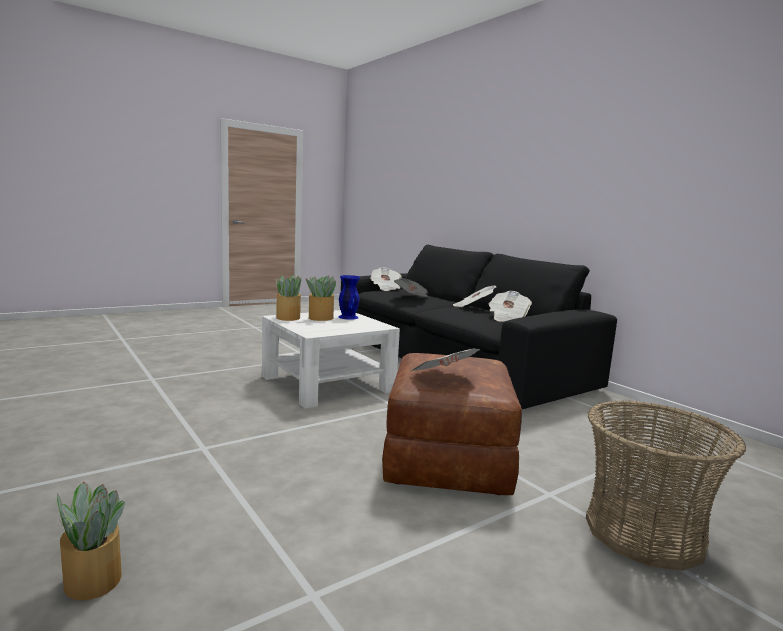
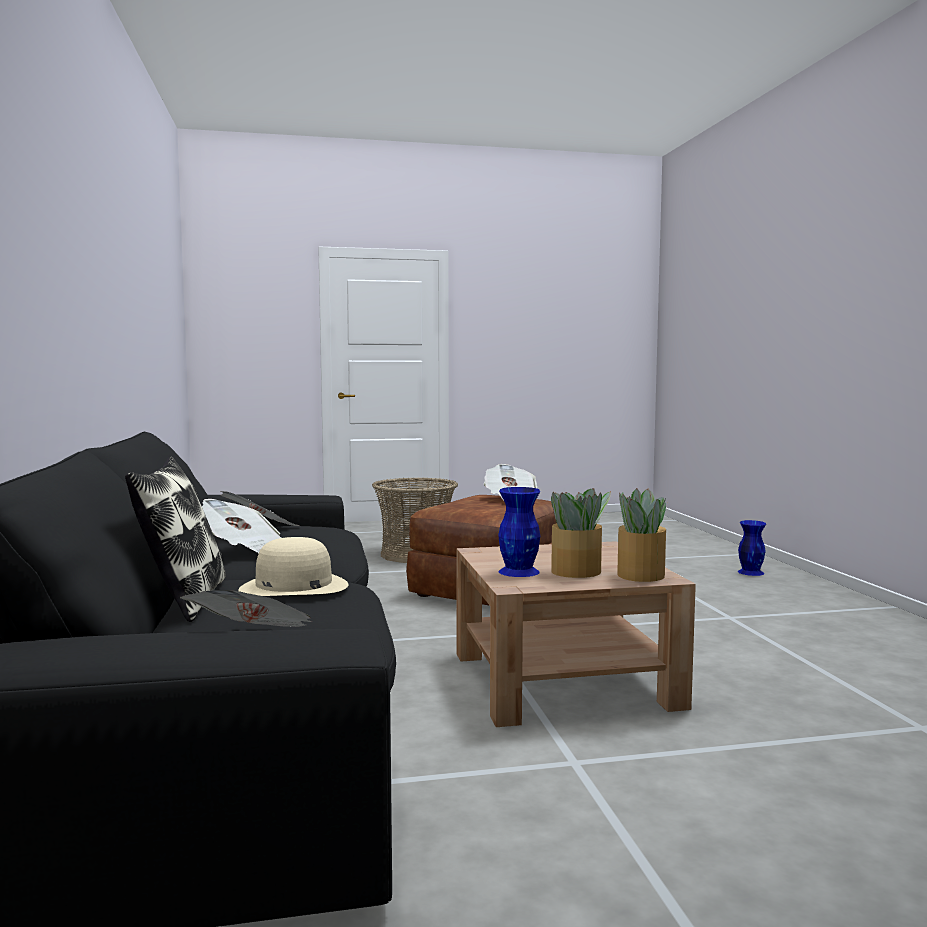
camera: 155 degrees left, 5 degrees down
(93, 579) = (750, 572): potted plant -> blue vase
(327, 383) = (563, 679): white coffee table -> brown coffee table
(412, 297) = (293, 586): newspaper -> beige hat
(437, 296) = (183, 600): none -> pillow

